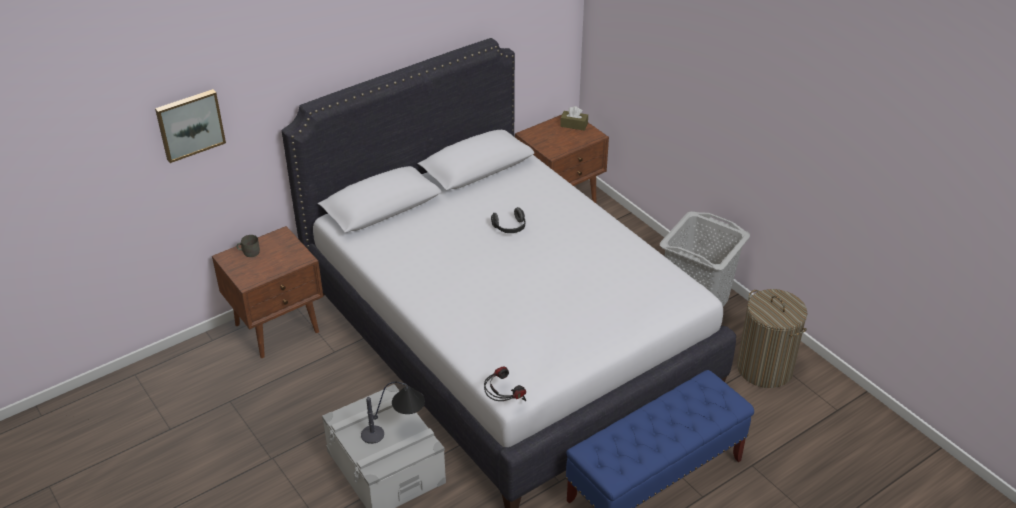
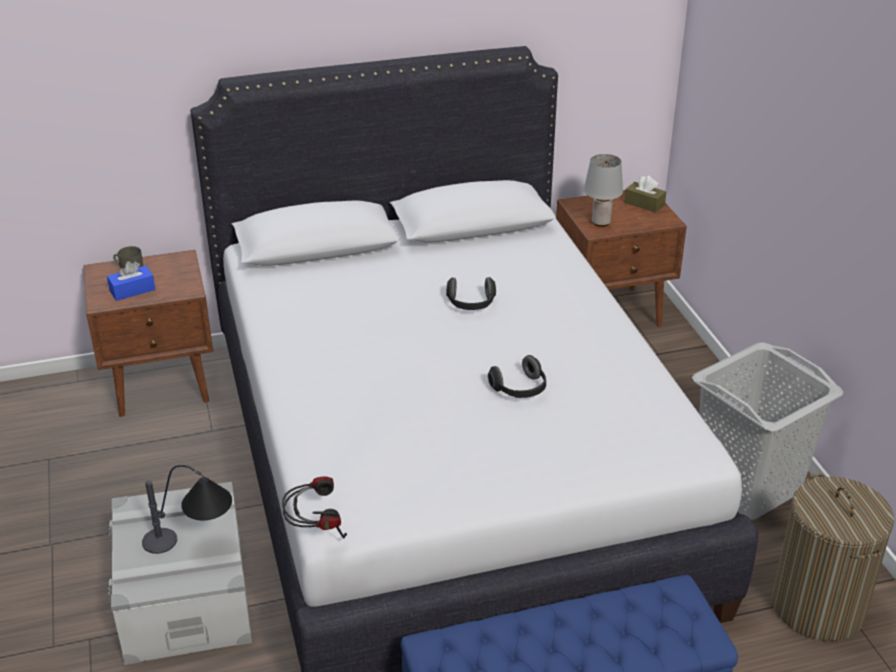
camera: 20 degrees right, 5 degrees down
(189, 124) = (56, 70): picture -> none
(262, 267) = (132, 290): none -> blue tissue box
(553, 146) = (600, 223): none -> grey table lamp
(573, 280) = (520, 390): none -> headphones

